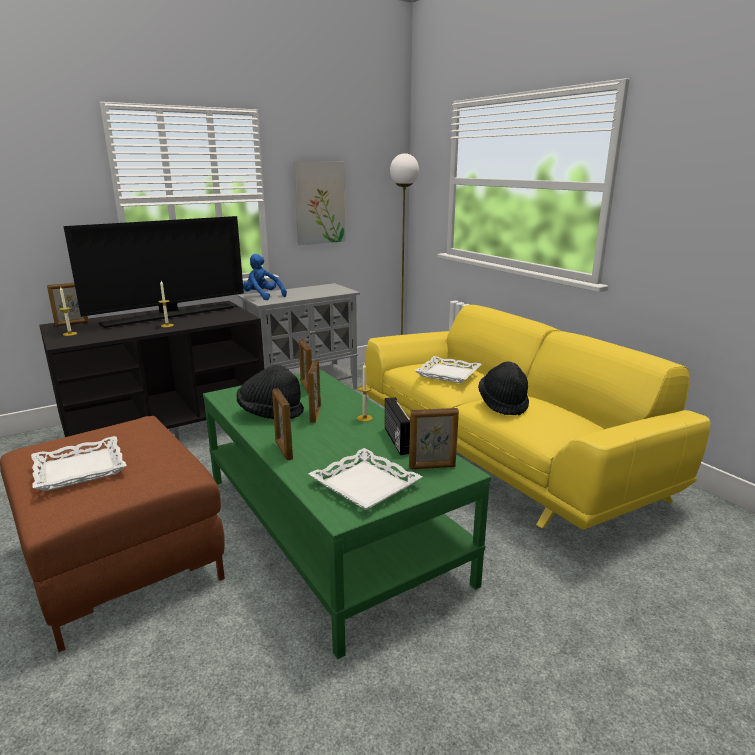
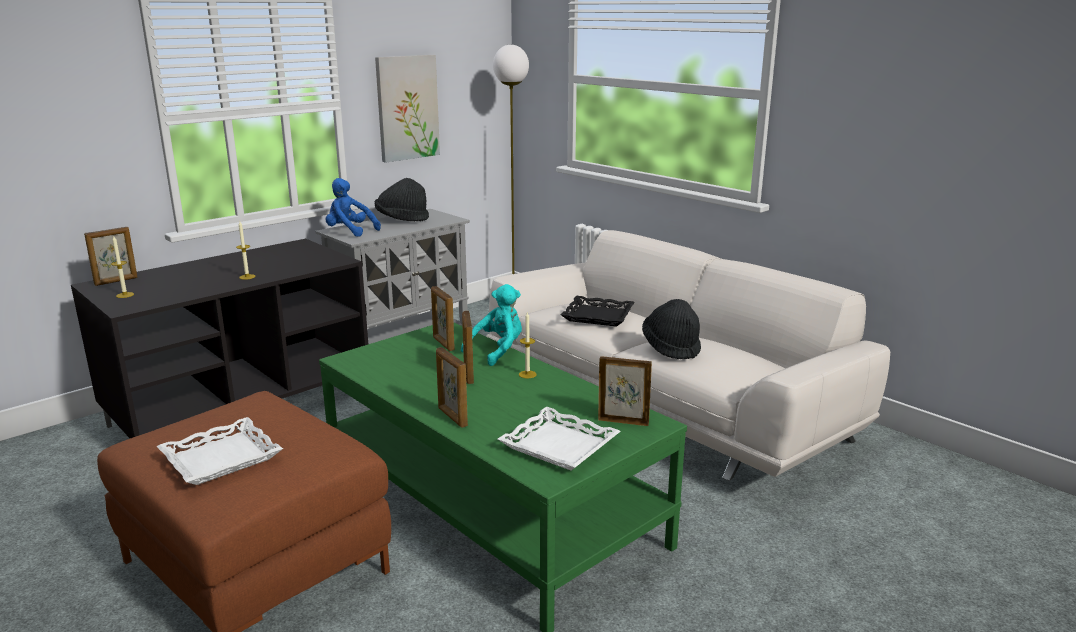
camera: 10 degrees left, 0 degrees up
(169, 315) = (241, 263): television -> none
(270, 413) = (415, 377): black hat -> black hat (402, 219)
(348, 396) = (498, 351): none -> turquoise plush toy
(396, 440) = (573, 396): radio -> none
(432, 467) = (623, 421): picture frame -> picture frame turned 150 degrees counterclockwise
(448, 373) = (598, 316): white tray -> black tray
(505, 456) = (667, 407): yellow sofa -> white sofa

